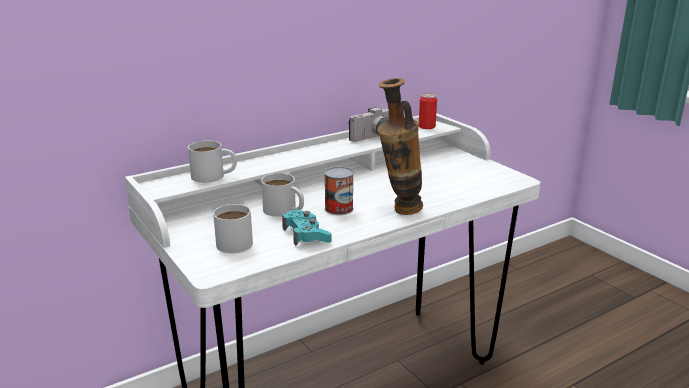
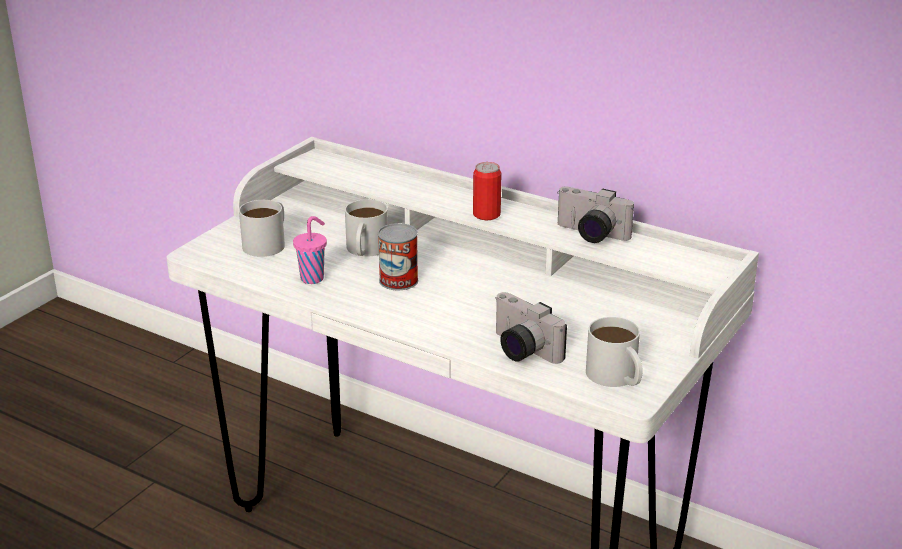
camera: 65 degrees right, 5 degrees up
(214, 176) = (360, 176): white mug -> white mug (617, 378)
(306, 234) = (313, 278): turquoise game controller -> pink cup
(398, 211) = (425, 320): vase -> none
(427, 126) = (689, 262): can -> can (486, 215)
(454, 193) = (520, 350): none -> camera

